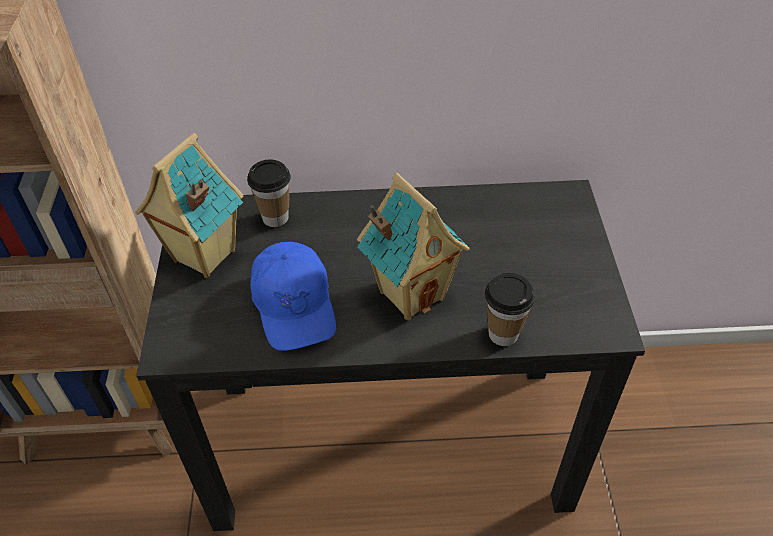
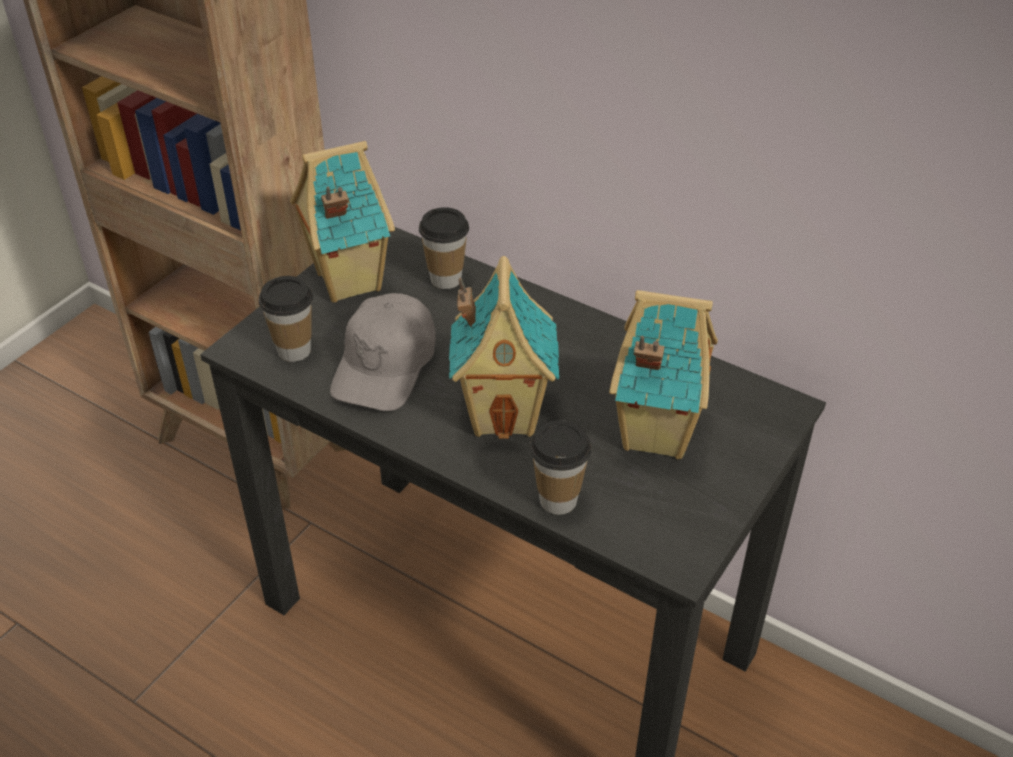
camera: 35 degrees right, 5 degrees down
(213, 330) = (294, 350): none -> cup
(294, 304) = (386, 365): blue cap -> grey cap
(514, 253) = (653, 433): none -> toy house

